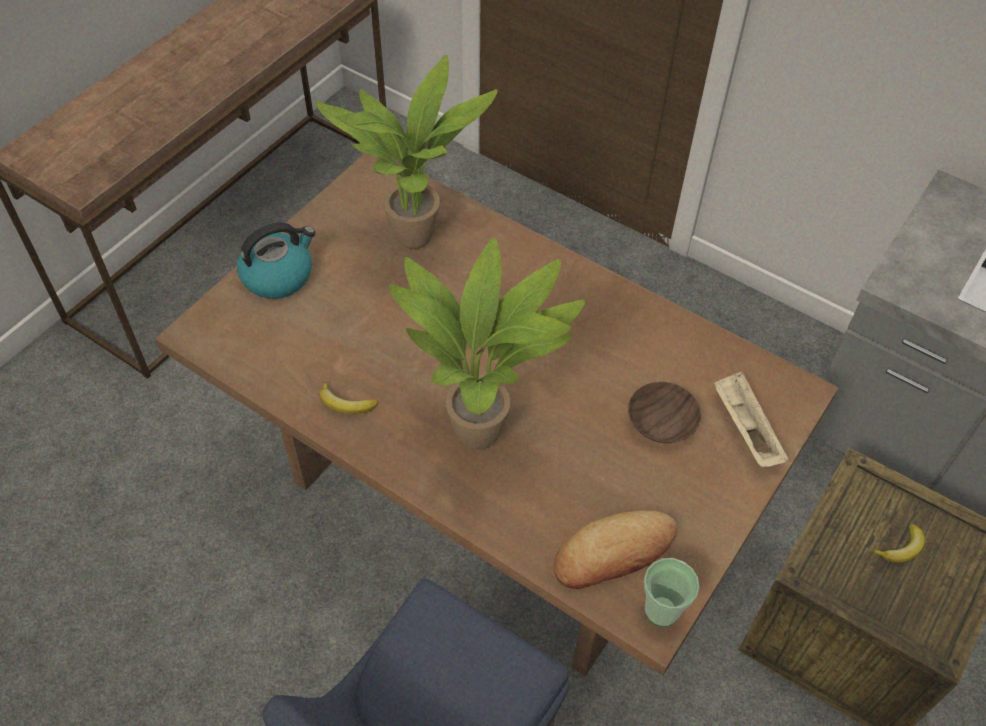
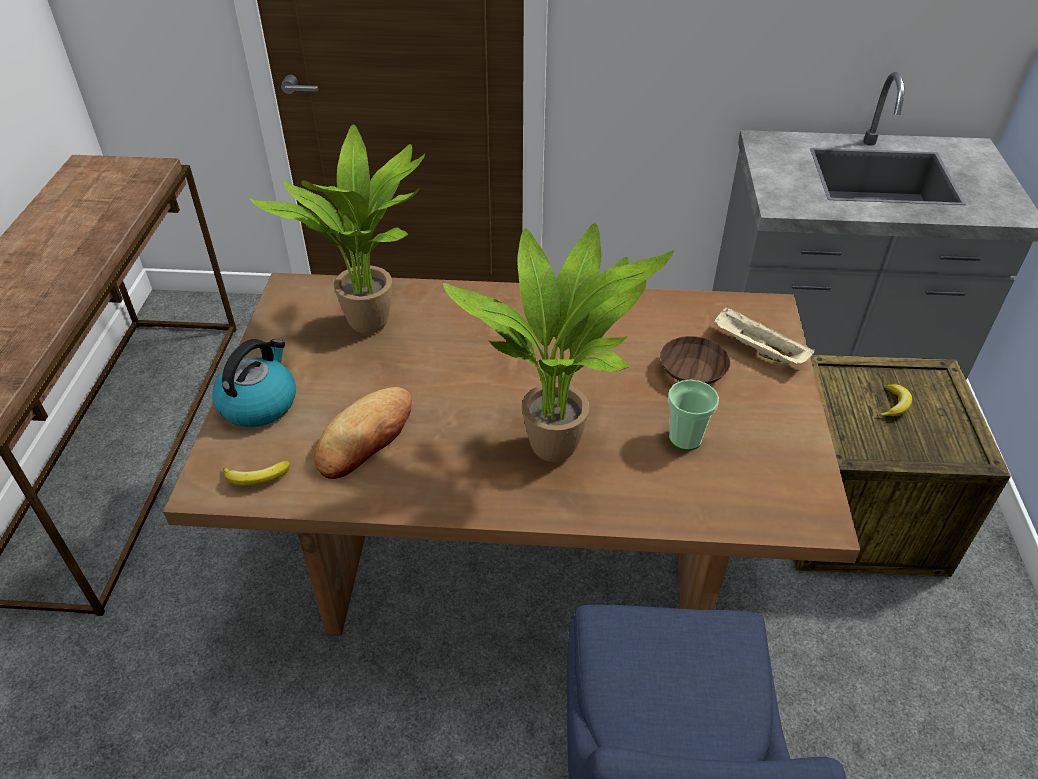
camera: 30 degrees left, 10 degrees down
(345, 404) = (412, 480): banana -> banana (257, 478)
(613, 553) = (744, 485): bread -> bread (366, 438)
(662, 610) = (818, 507): cup -> cup (685, 438)

